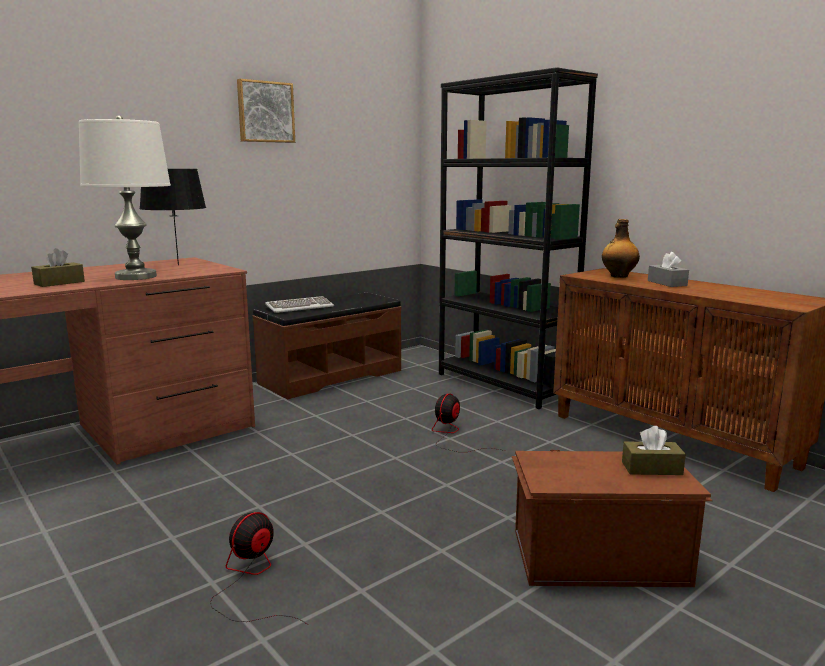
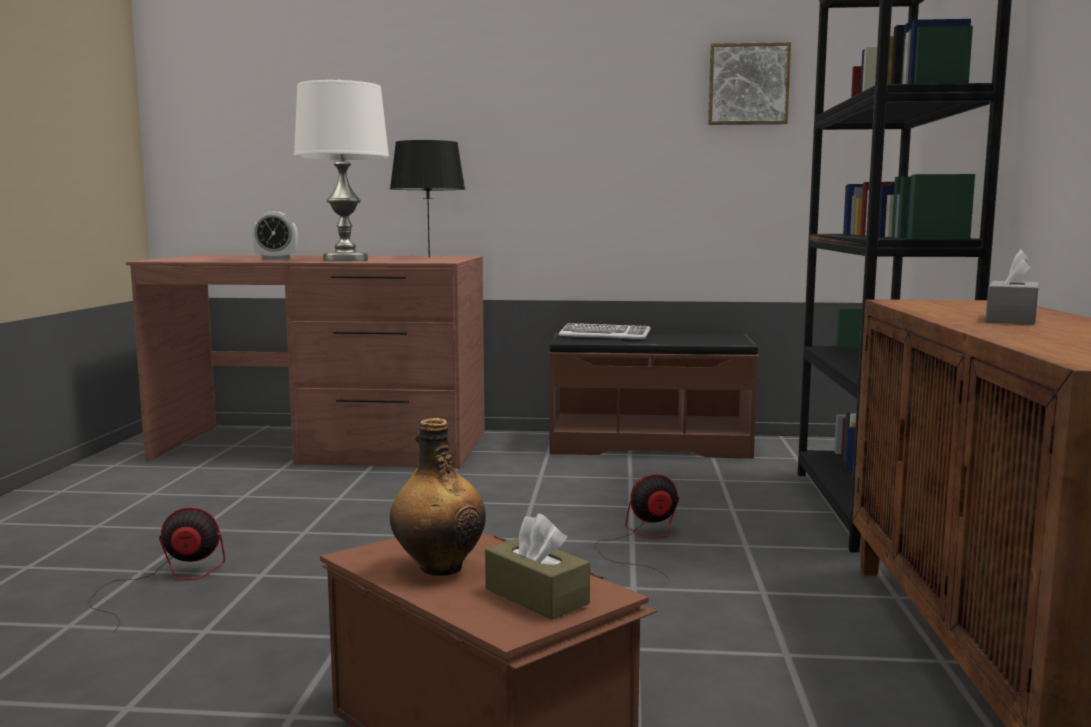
camera: 45 degrees right, 5 degrees down
(59, 283) = (276, 259): brown tissue box -> alarm clock
(265, 112) = (597, 72): picture -> picture (748, 84)
(618, 276) = (966, 307): bottle -> bottle (439, 567)

